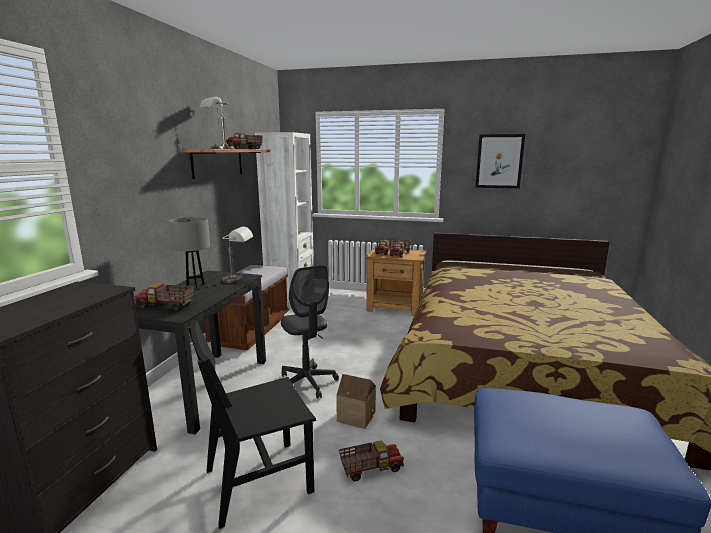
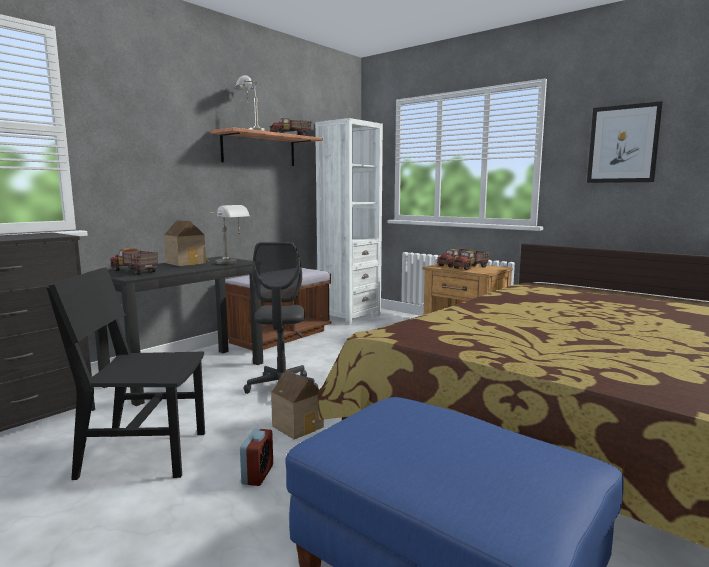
camera: 25 degrees right, 5 degrees down
(195, 285) = (187, 263): grey table lamp -> toy house
(370, 468) = (257, 475): toy truck -> alarm clock

